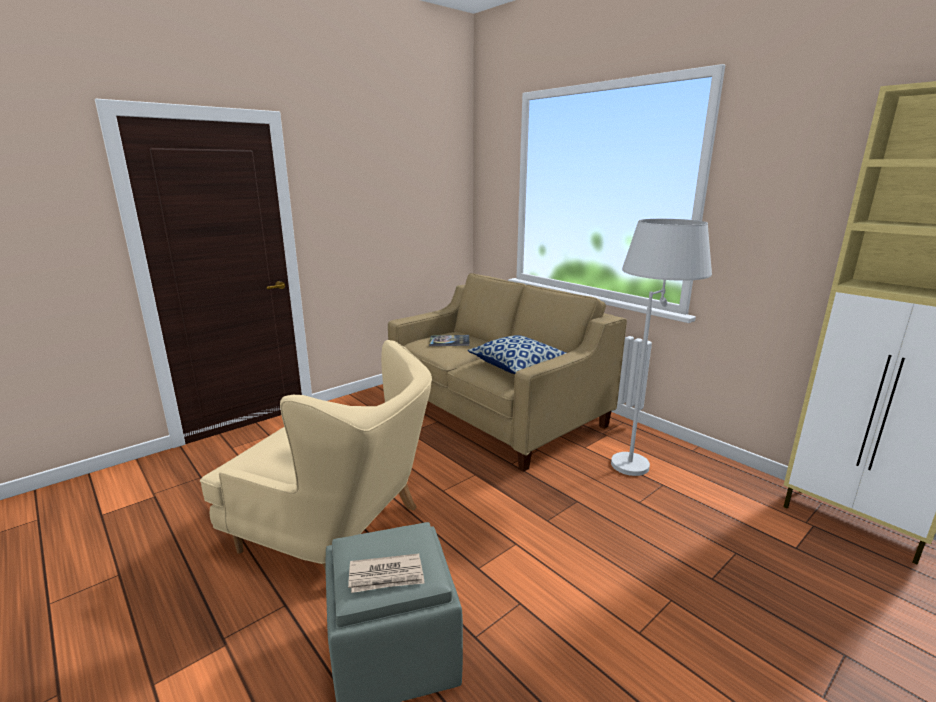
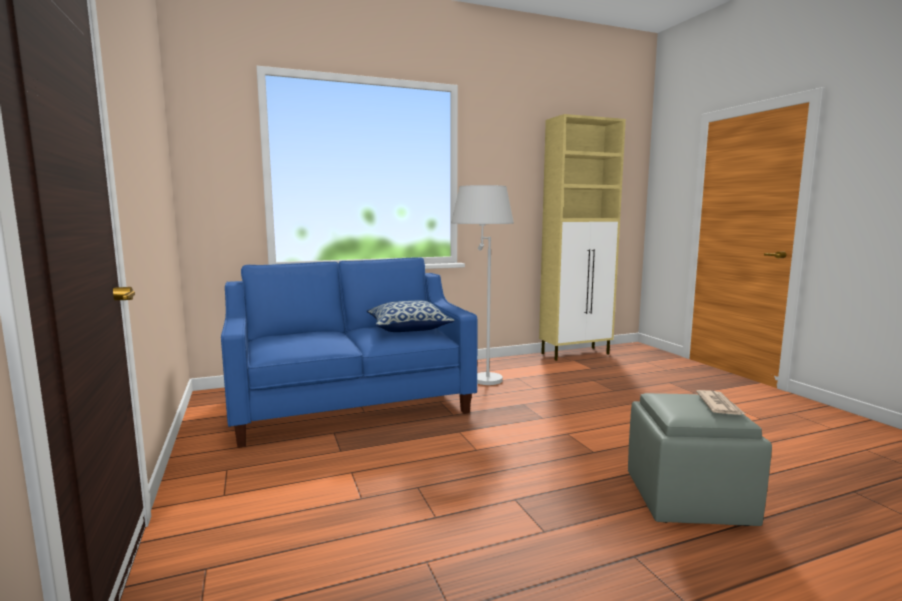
camera: 70 degrees left, 10 degrees down
(335, 530) = (516, 516): beige armchair -> none
(449, 341) = (299, 339): book -> none
(496, 412) = (350, 403): beige sofa -> blue sofa

